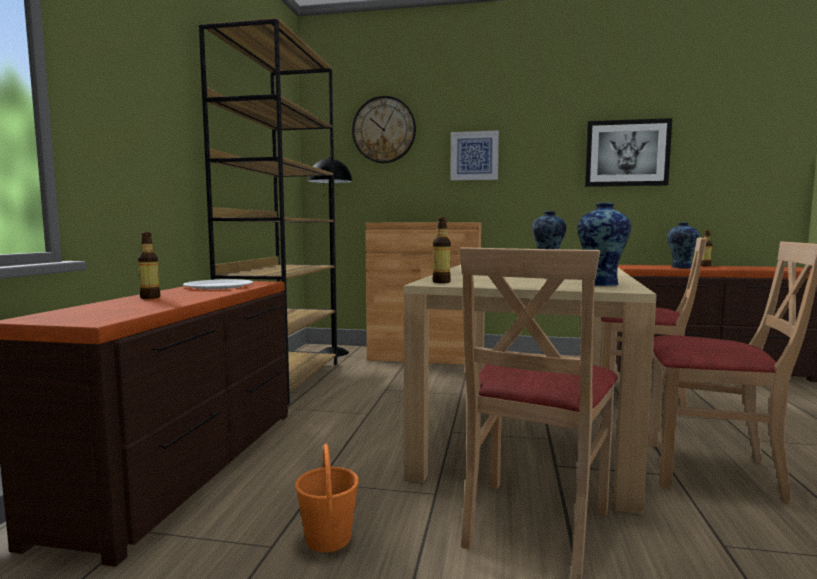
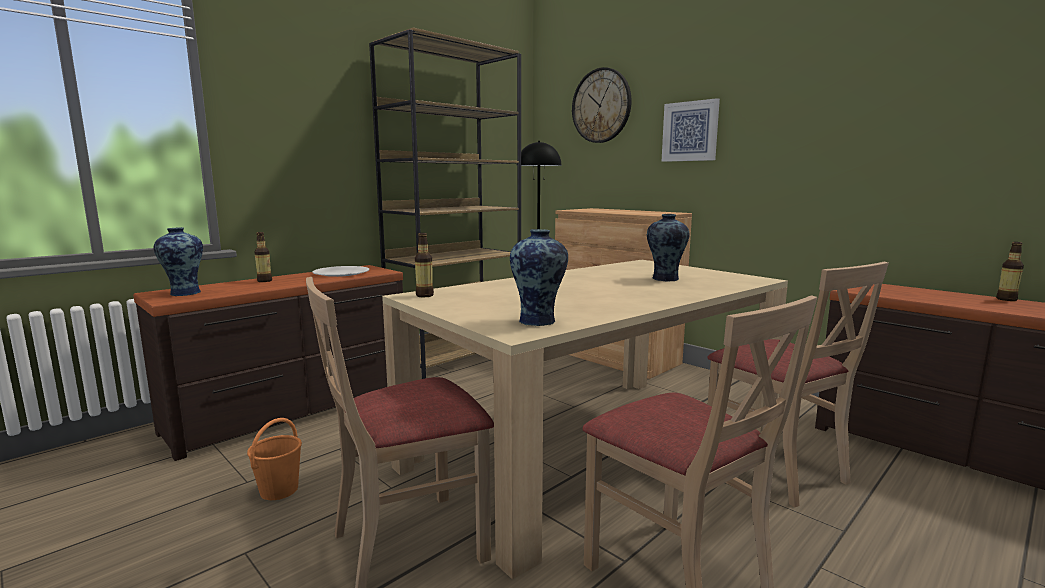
camera: 35 degrees right, 5 degrees up
(626, 153) = (895, 120): picture -> none
(680, 267) = (936, 298): vase -> vase (184, 293)

